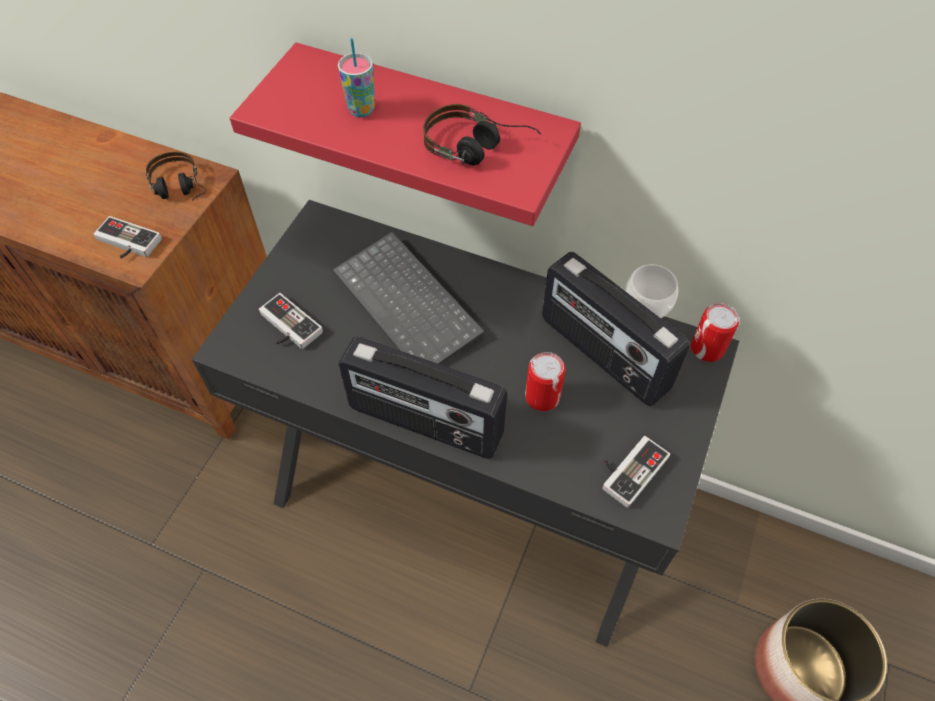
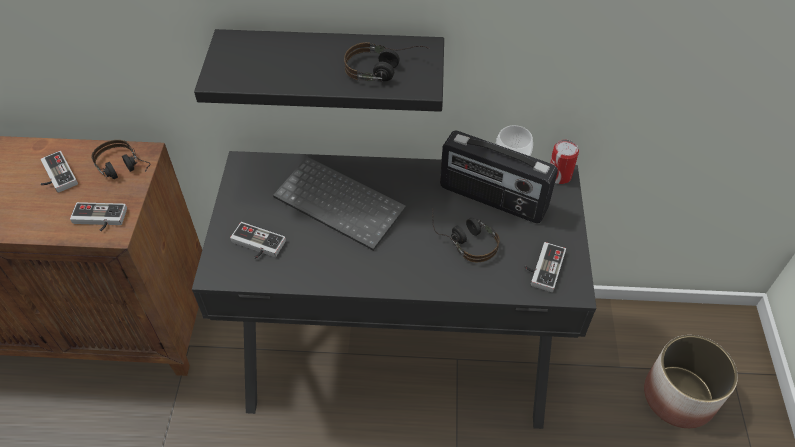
camera: 20 degrees left, 5 degrees down
(105, 177) = (55, 176): none -> game controller
(361, 110) = (289, 63): cup -> none
(425, 423) = (390, 280): radio -> none
(434, 128) = (332, 68): red shelf -> black shelf
(542, 396) = (464, 238): can -> headphones

